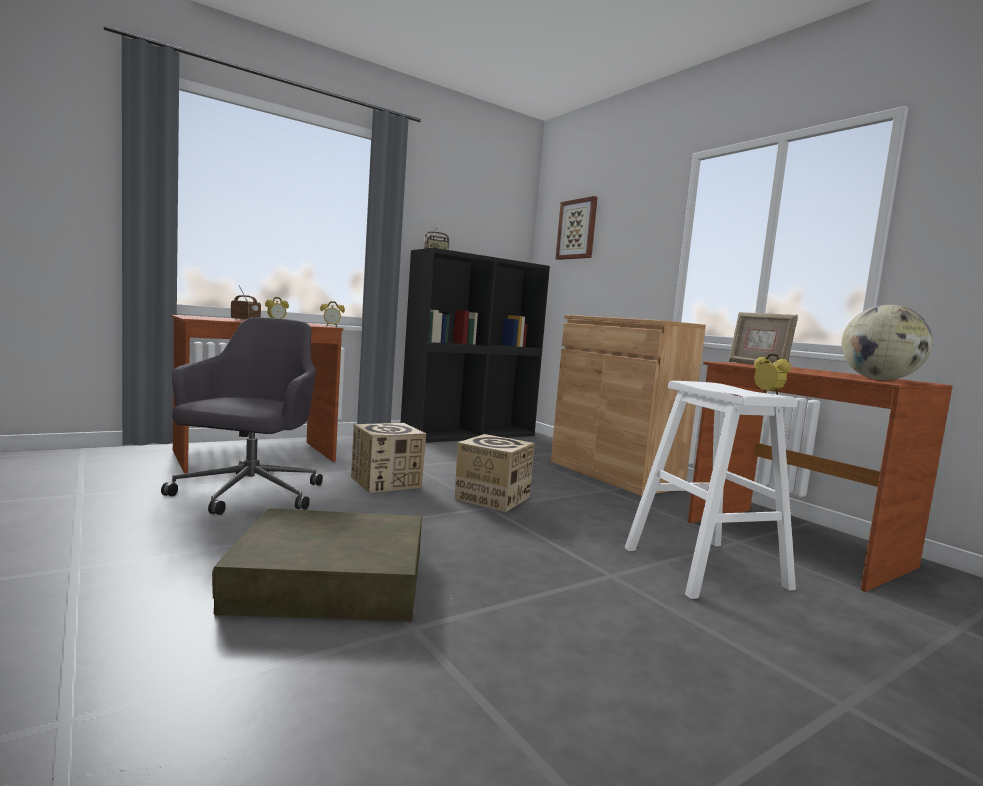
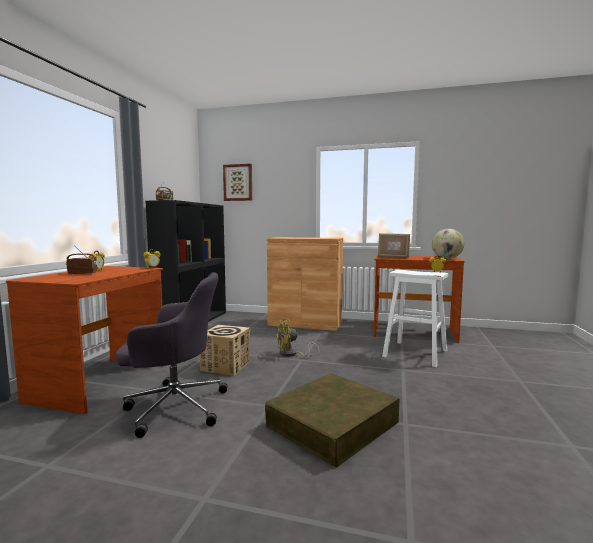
camera: 40 degrees left, 0 degrees up
(248, 495) = (174, 407): grey office chair -> grey office chair turned 120 degrees clockwise
(492, 498) = (291, 354): cardboard box -> yellow fan

